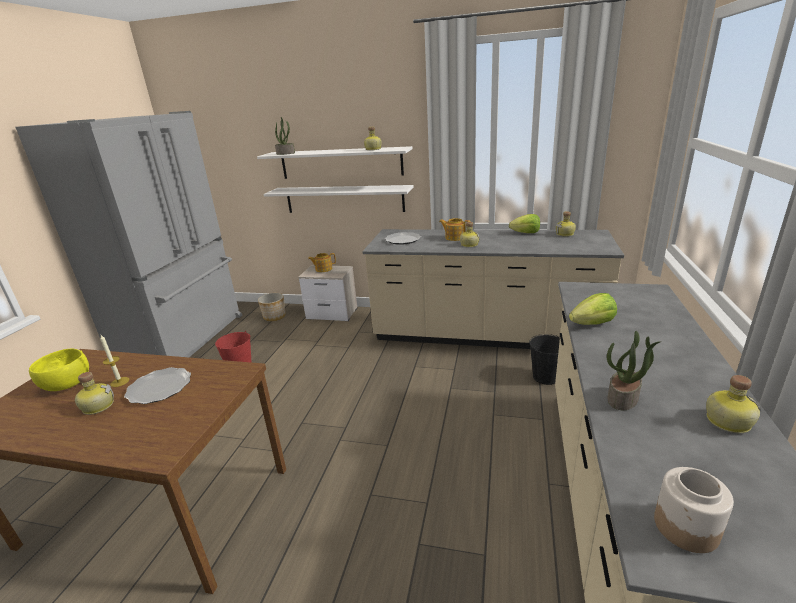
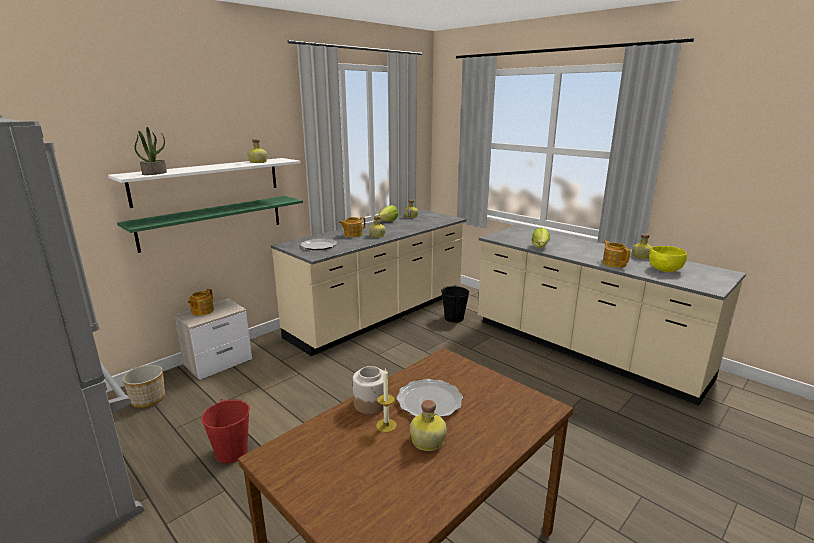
camera: 60 degrees left, 5 degrees down
(68, 384) = (344, 465): yellow bowl -> yellow bowl (665, 269)
(344, 199) = (213, 222): white shelf -> green shelf
(623, 398) = (614, 263): potted plant -> teapot
(686, 527) = (699, 281): jar -> jar (371, 403)

